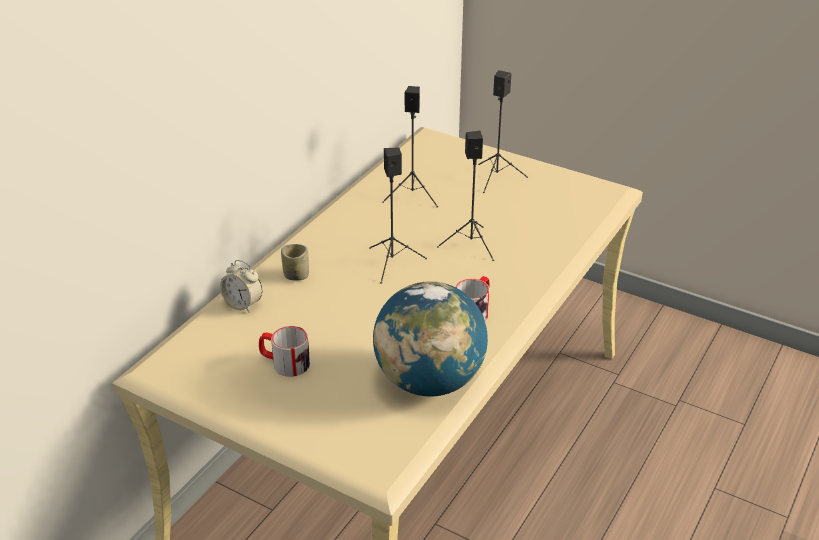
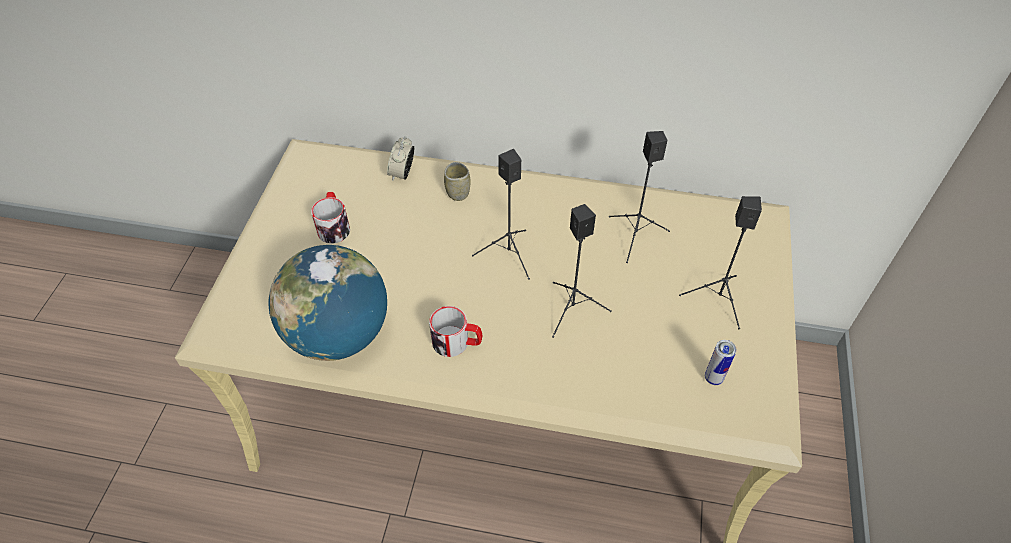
camera: 70 degrees right, 15 degrees up
(565, 199) = (713, 378): none -> can

